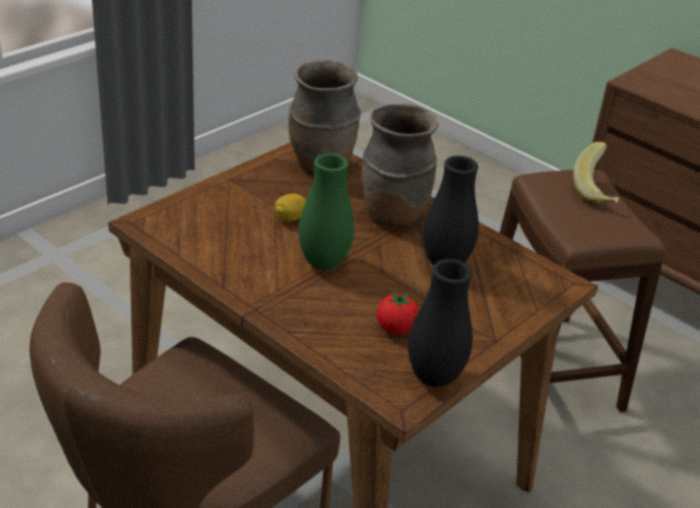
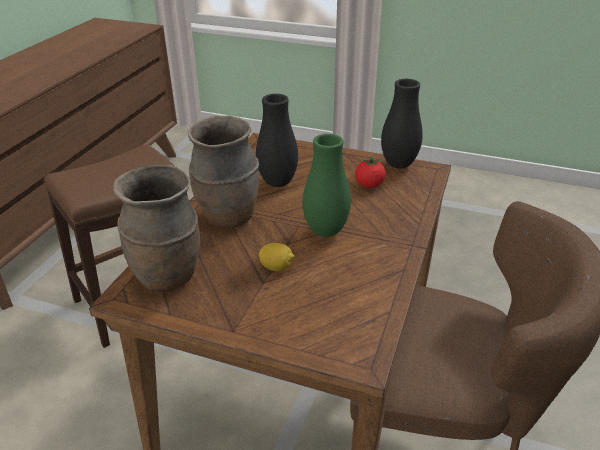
camera: 110 degrees left, 0 degrees up
(597, 191) = (88, 170): banana -> none

